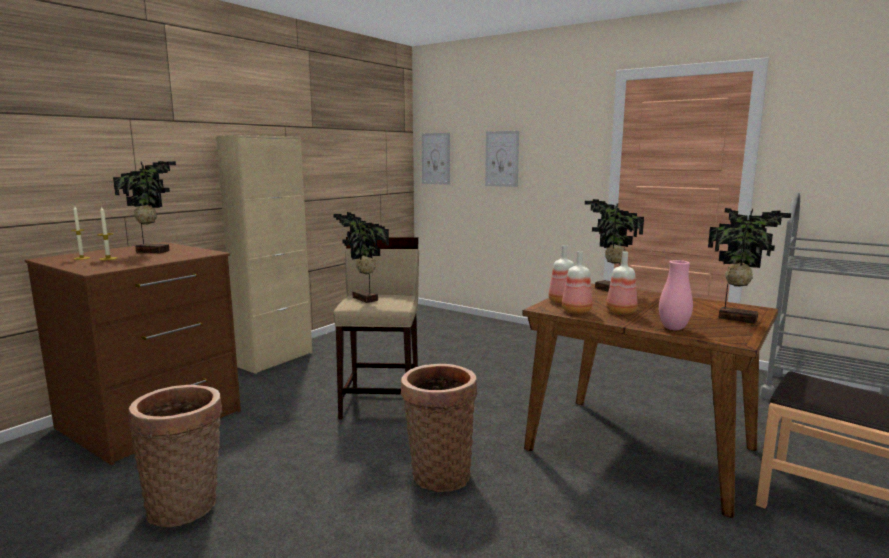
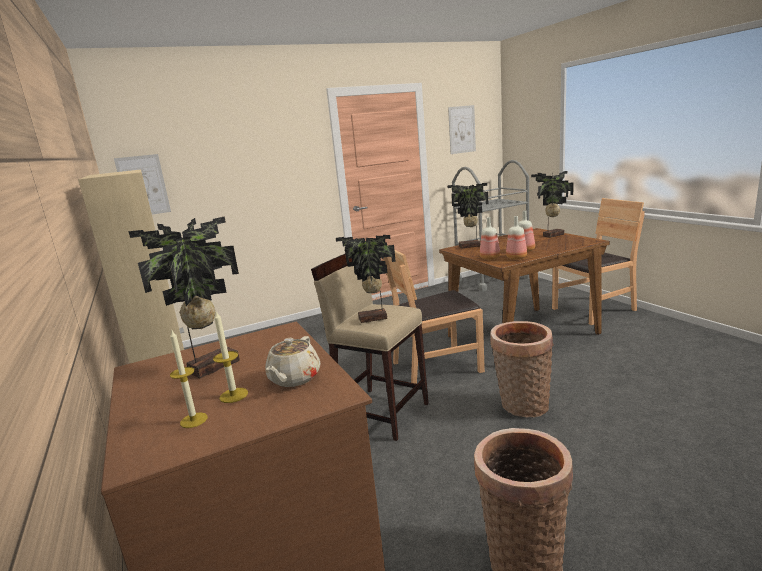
camera: 60 degrees left, 5 degrees up
(124, 263) = (294, 378): none -> beige teapot
(494, 410) = (436, 366): none -> brown chair
(502, 159) = (232, 174): picture -> picture (462, 129)
(673, 328) = (565, 246): pink vase -> none

